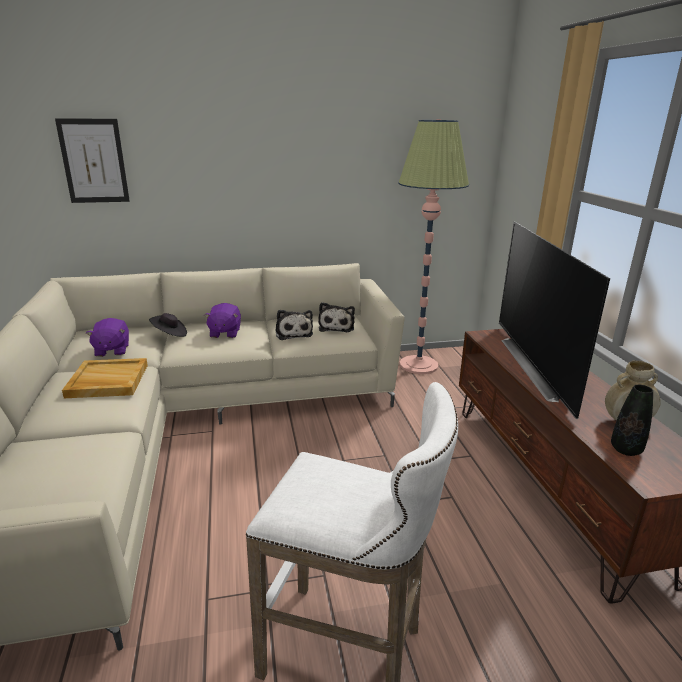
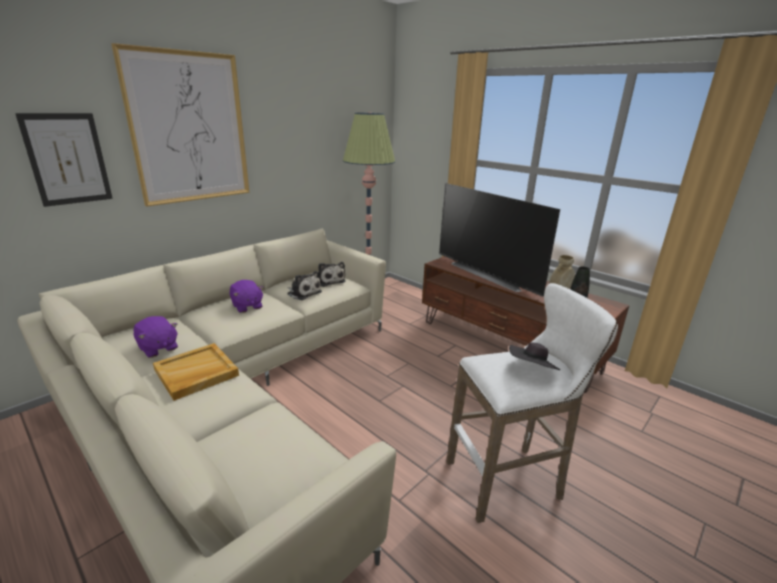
camera: 35 degrees left, 0 degrees up
(170, 334) = (196, 320): black hat -> black hat (532, 370)
(211, 136) = (189, 129): none -> picture

